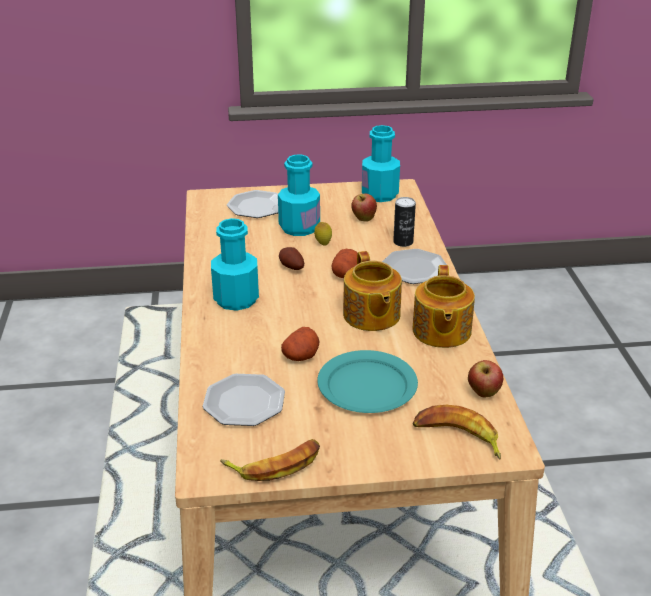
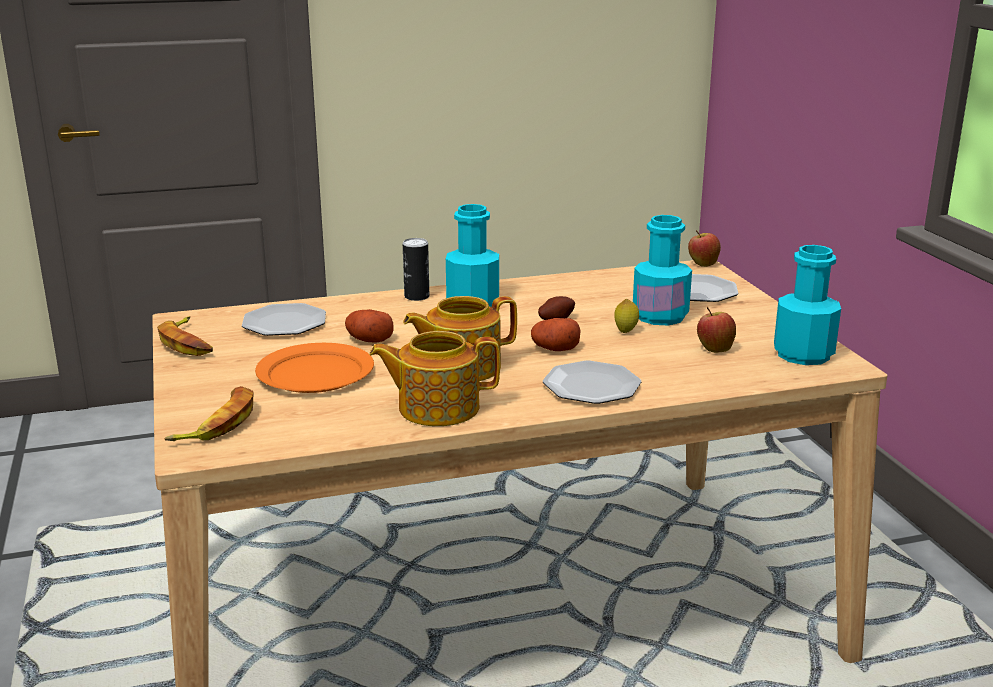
camera: 80 degrees right, 10 degrees down
(366, 385) = (316, 373): turquoise plate -> orange plate
(403, 242) = (665, 376): can -> can (416, 296)
(483, 393) = (303, 436): apple -> apple (702, 264)

